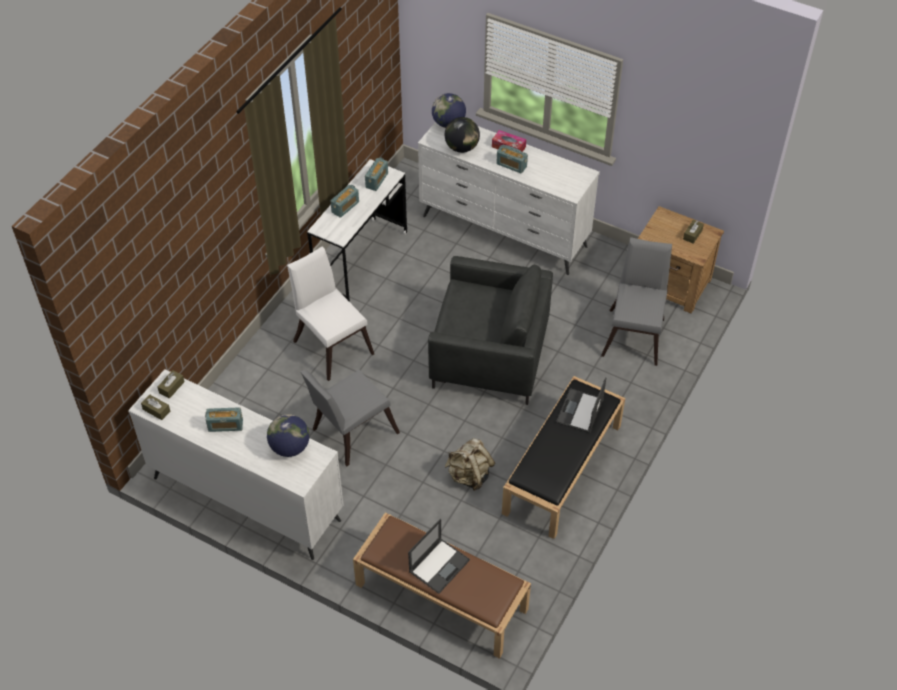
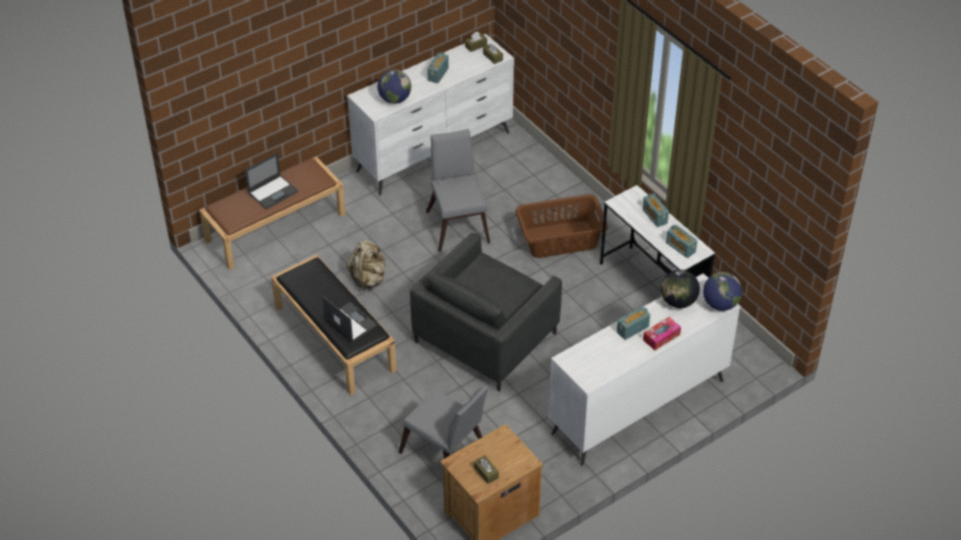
camera: 115 degrees right, 5 degrees down
(331, 344) = (561, 240): white chair -> brown laundry basket
(439, 565) = (273, 192): laptop -> laptop turned 105 degrees counterclockwise

